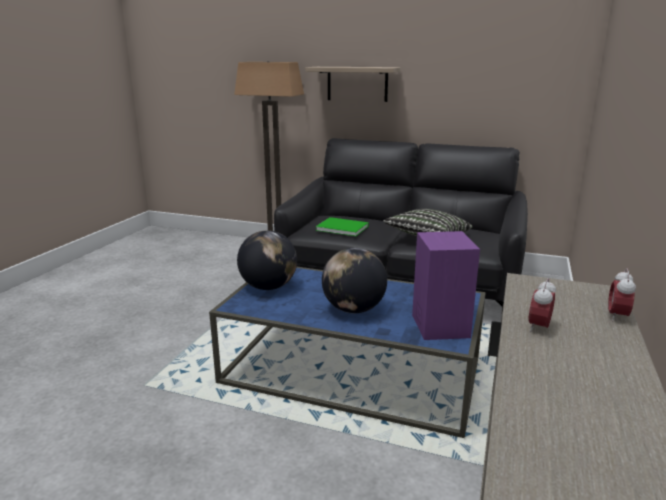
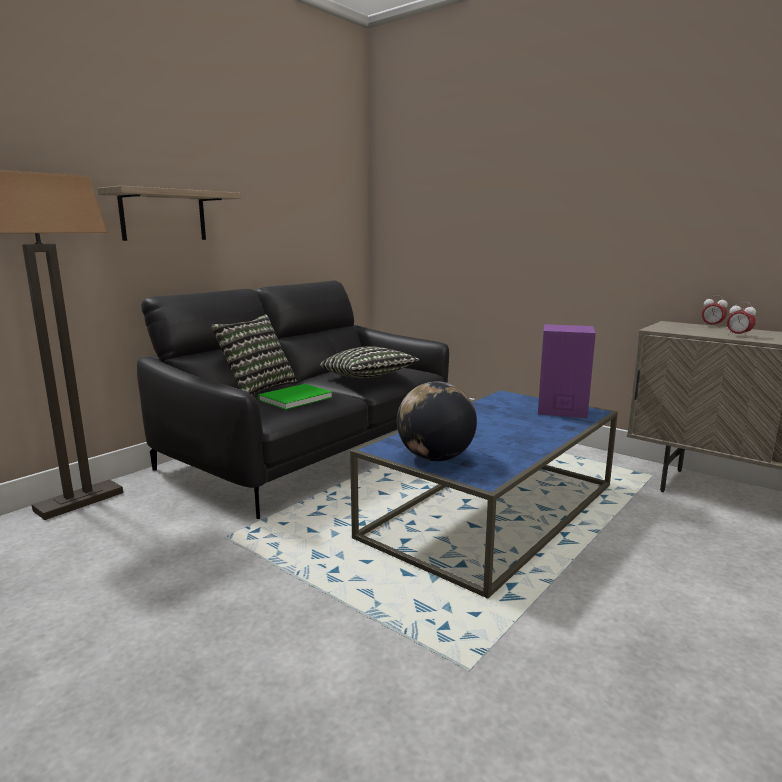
camera: 70 degrees left, 5 degrees down
(353, 309) = (517, 430): globe -> none
(362, 216) = (257, 388): none -> pillow

